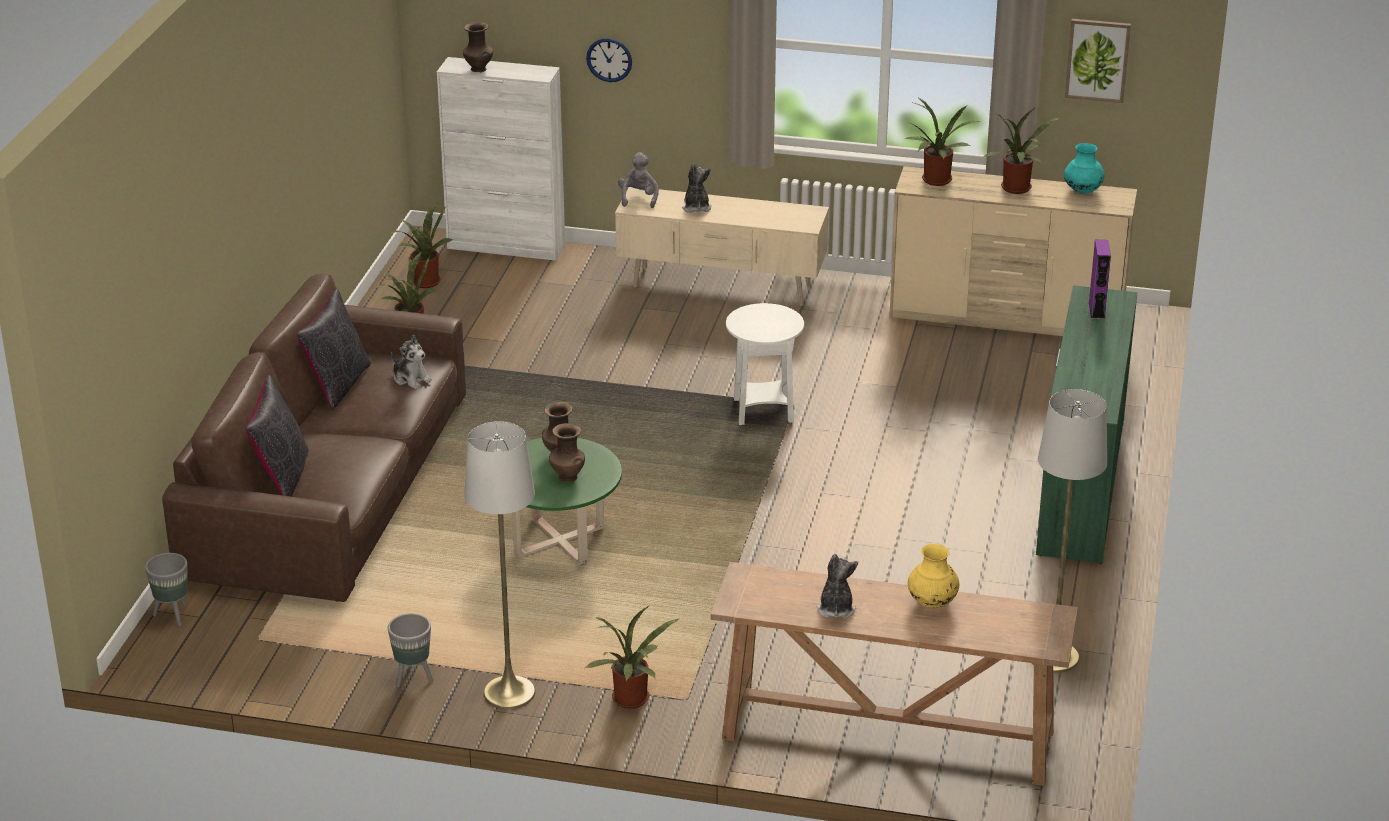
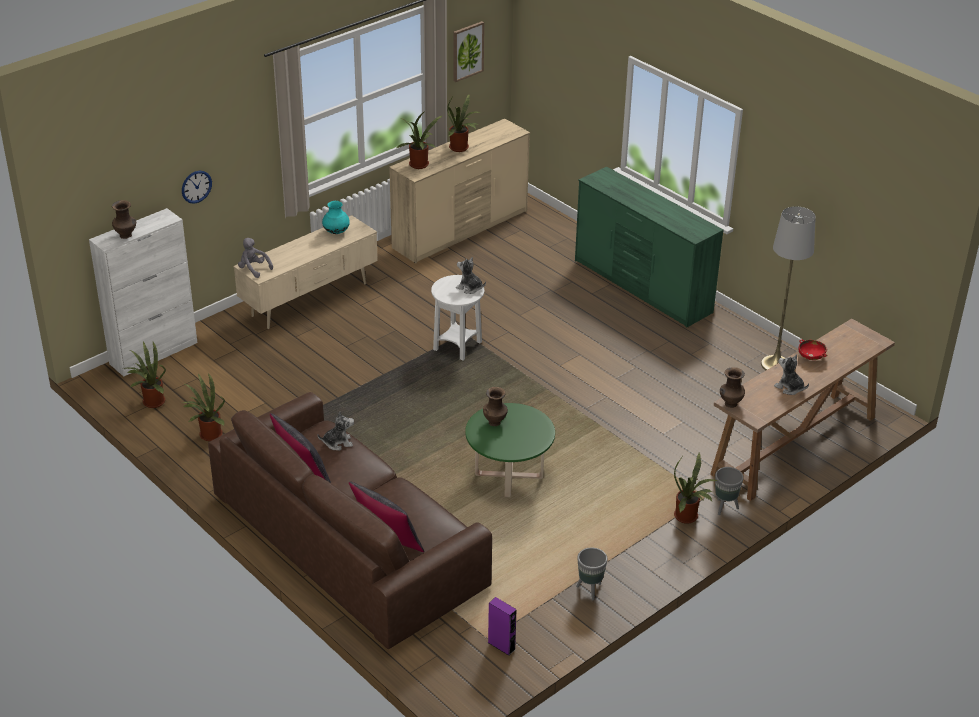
camera: 55 degrees left, 5 degrees up
(172, 615) = (423, 667): grey planter -> grey planter (724, 507)
(509, 692) = (639, 558): grey floor lamp -> none
(567, 477) = (521, 430): brown vase -> brown vase (730, 404)
(696, 207) = (292, 255): plush toy -> plush toy (469, 288)
(932, 603) = (811, 357): yellow vase -> red bowl
(1082, 191) = (487, 132): turquoise vase -> turquoise vase (336, 232)
(1096, 310) = (611, 184): purple speaker -> purple speaker (501, 646)

